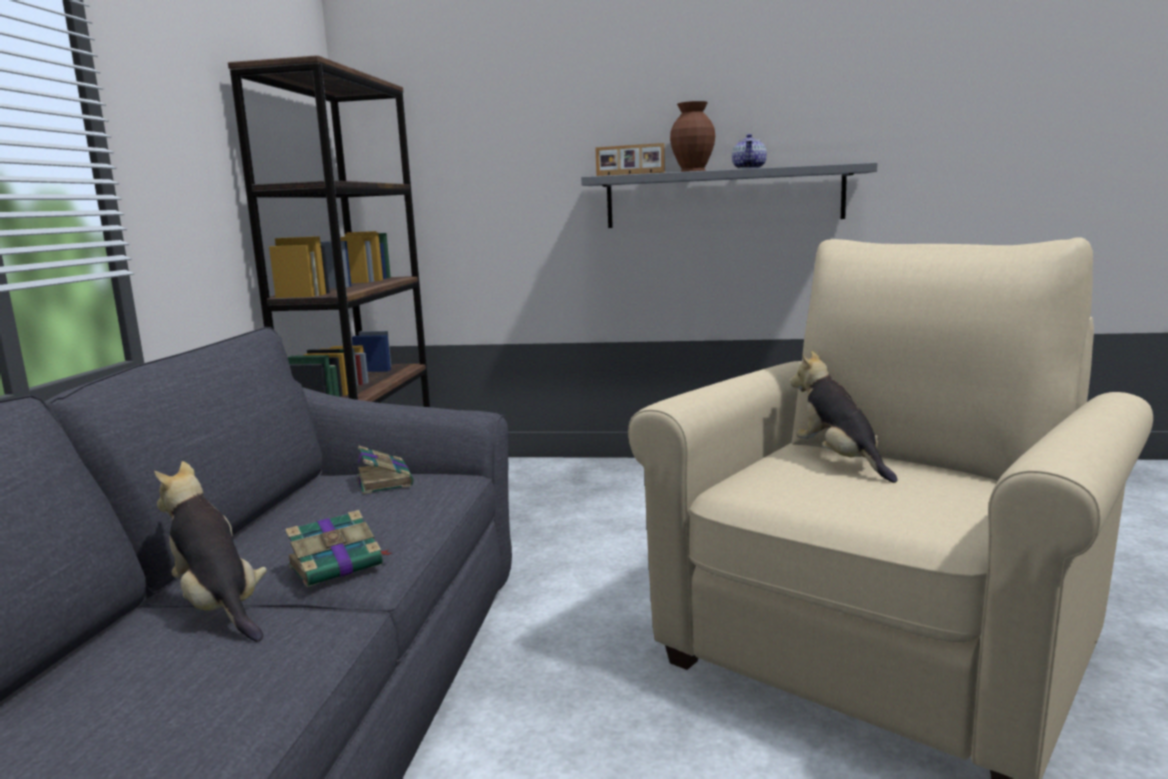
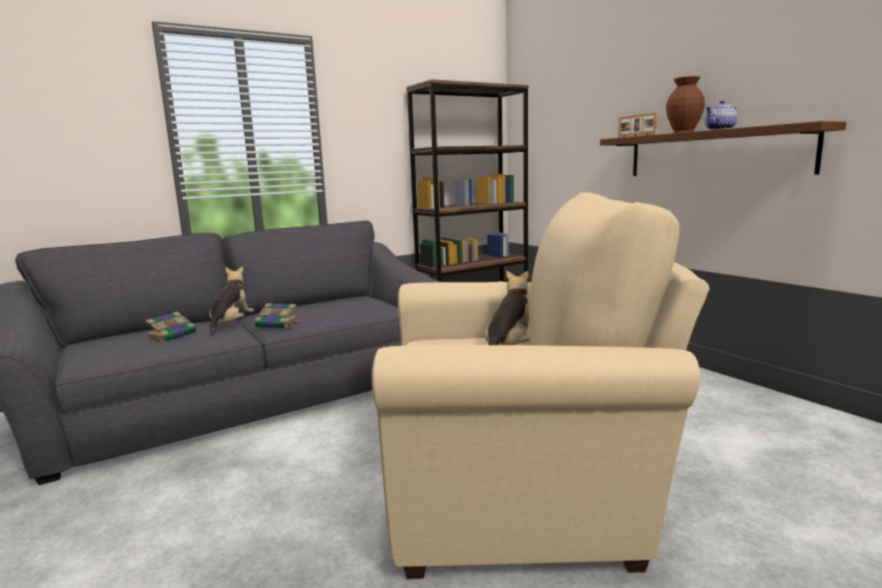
camera: 50 degrees right, 0 degrees up
(384, 480) = (368, 302): book -> book (173, 335)
(724, 197) = (714, 153): grey shelf -> brown shelf

